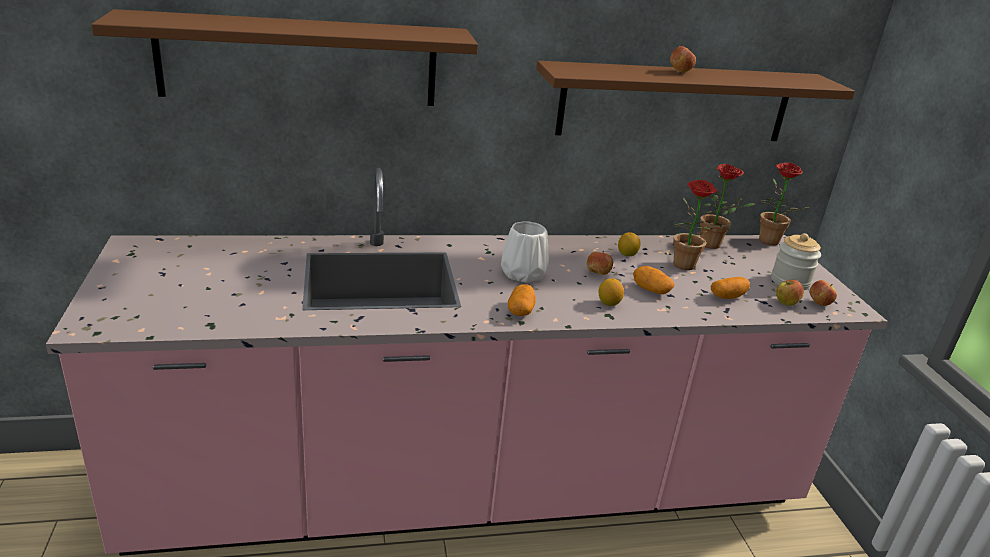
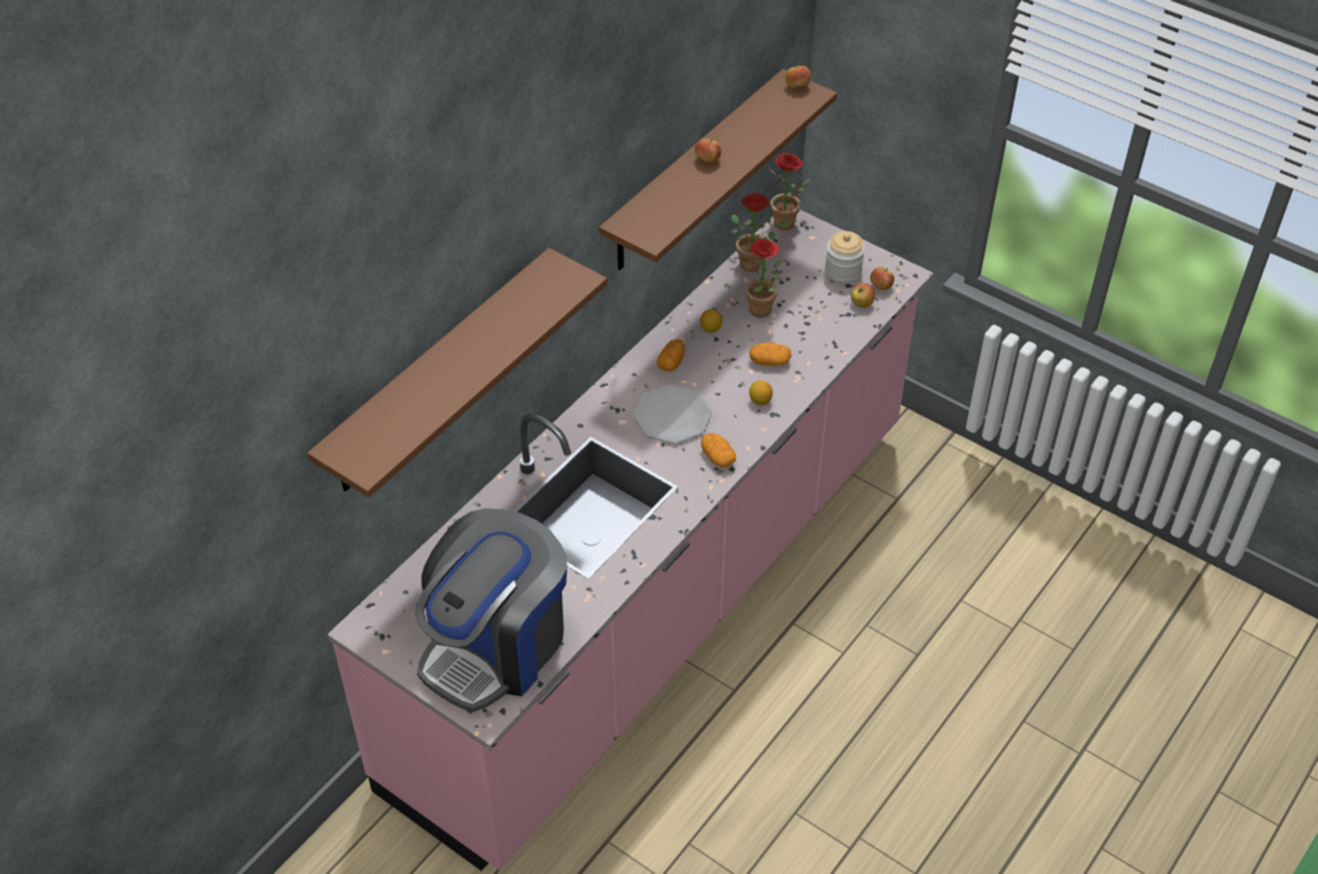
camera: 40 degrees left, 20 degrees up
(173, 300) = (496, 646): none -> coffee machine
(523, 274) = (672, 416): white vase -> plate
(598, 273) = (717, 371): apple -> apple (797, 86)
(727, 296) = (822, 327): potato -> potato (671, 362)

